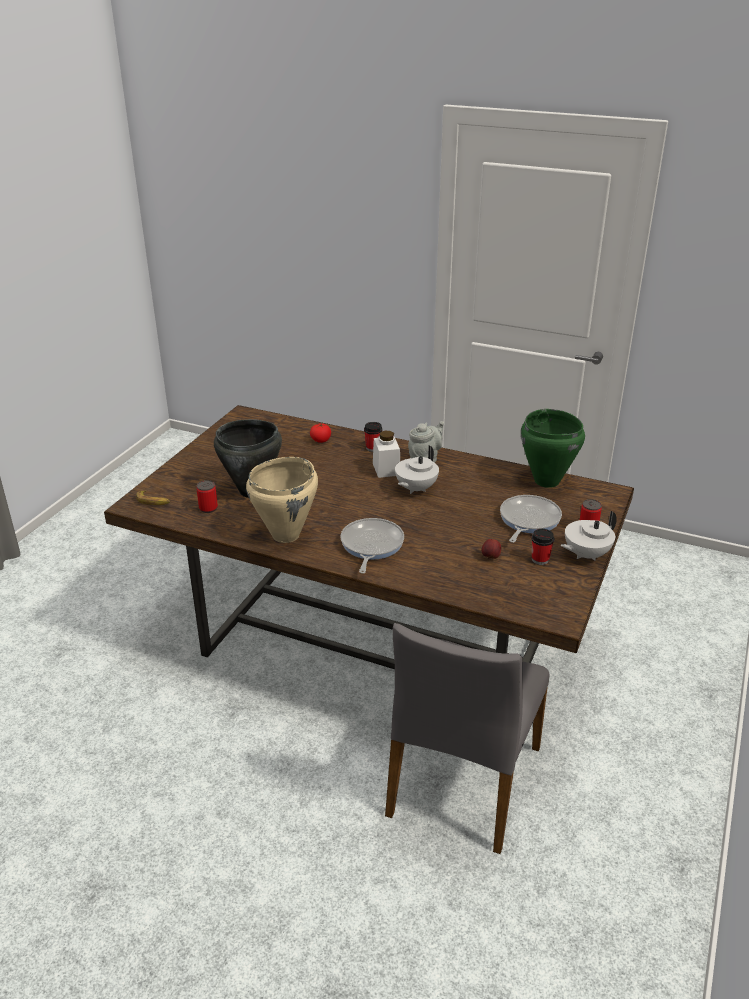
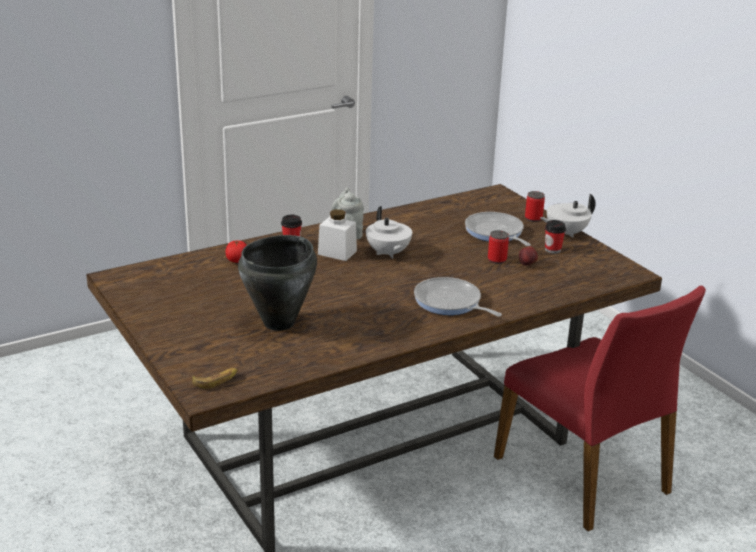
camera: 55 degrees left, 5 degrees down
(208, 508) = (277, 355): can -> can (497, 260)
(286, 535) = (382, 333): beige cooking pot -> none
(462, 781) = (584, 474): grey chair -> red chair
(546, 481) = (450, 205): green cooking pot -> none
(585, 554) = (565, 233): white teapot -> white teapot turned 60 degrees clockwise

